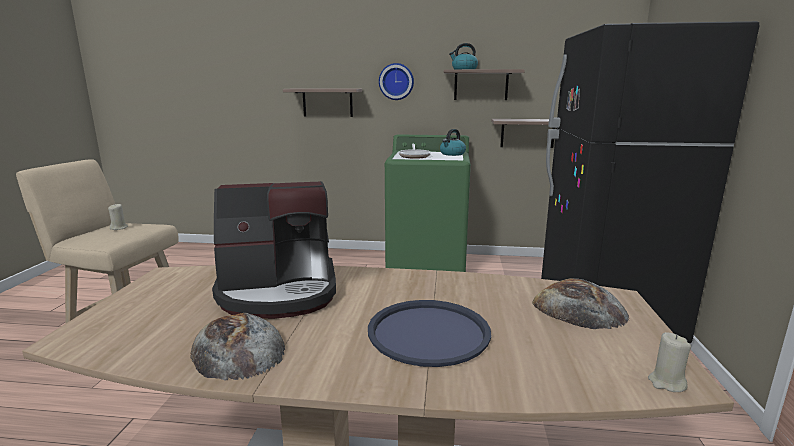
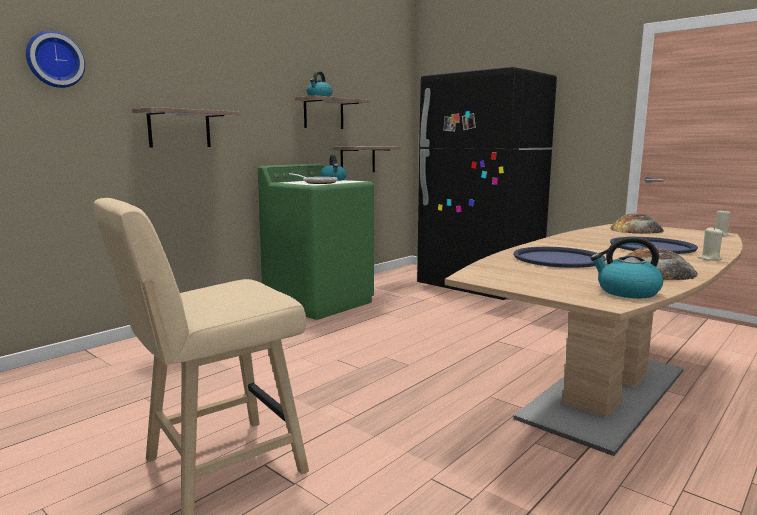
camera: 55 degrees left, 5 degrees down
(116, 344) = (627, 292): none -> kettle
(119, 228) = (218, 291): beige candle -> beige candle (709, 259)
(279, 292) = (557, 259): coffee machine -> blue tray
(396, 81) = (253, 106): wall clock -> wall clock (54, 60)

